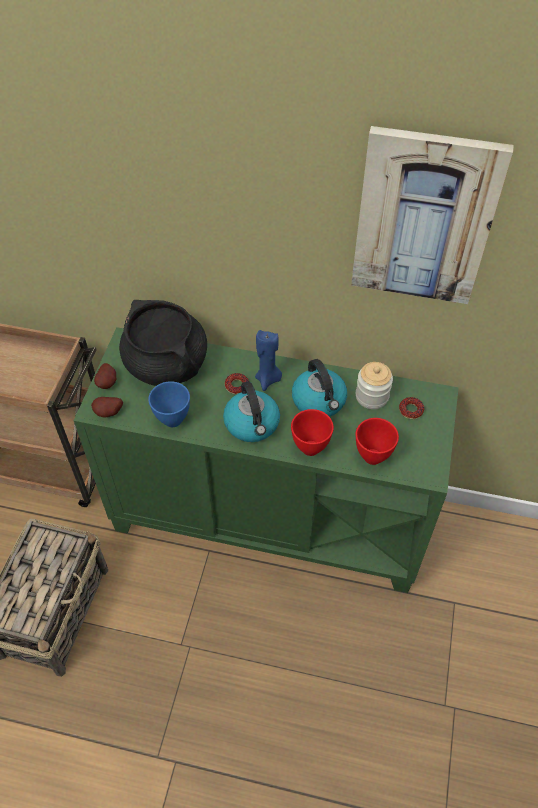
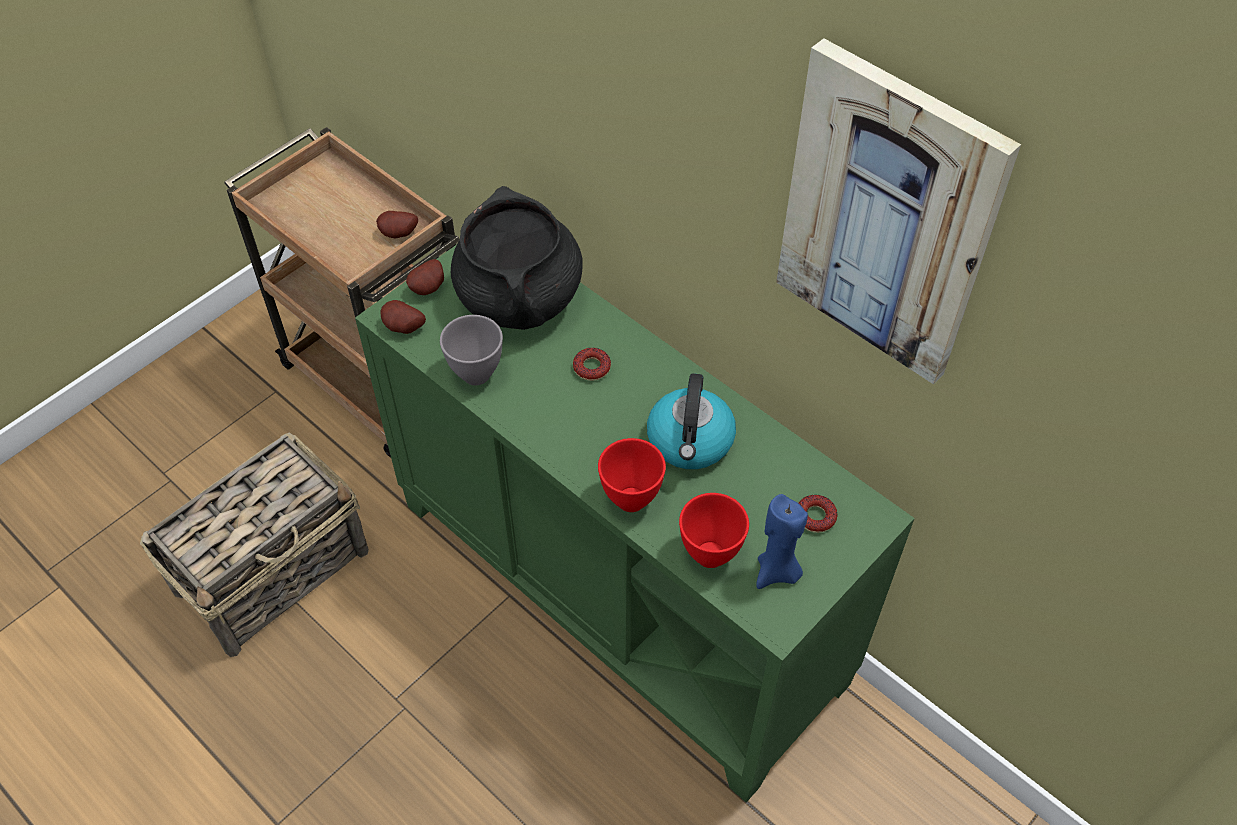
camera: 30 degrees right, 0 degrees up
(54, 362) = (399, 235): none -> potato
(173, 420) = (476, 376): blue bowl -> grey bowl
(252, 424) = (575, 429): kettle -> none
(268, 379) = (640, 378): blue candle -> blue candle (777, 572)
(372, 396) = (771, 470): jar -> none

